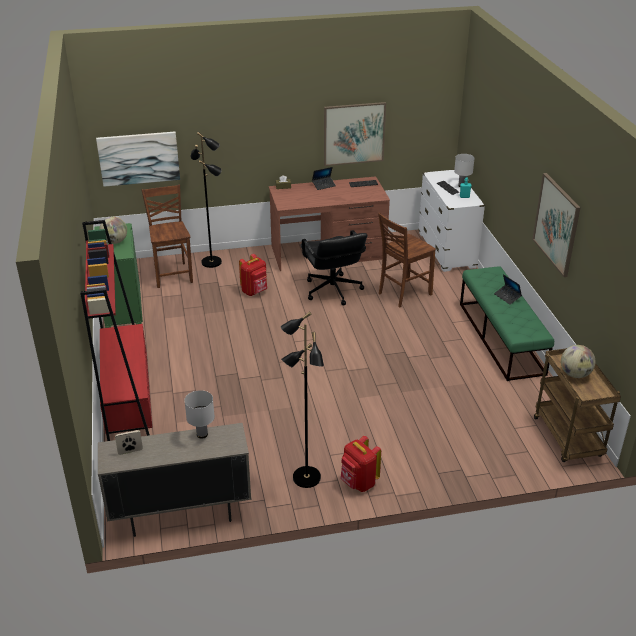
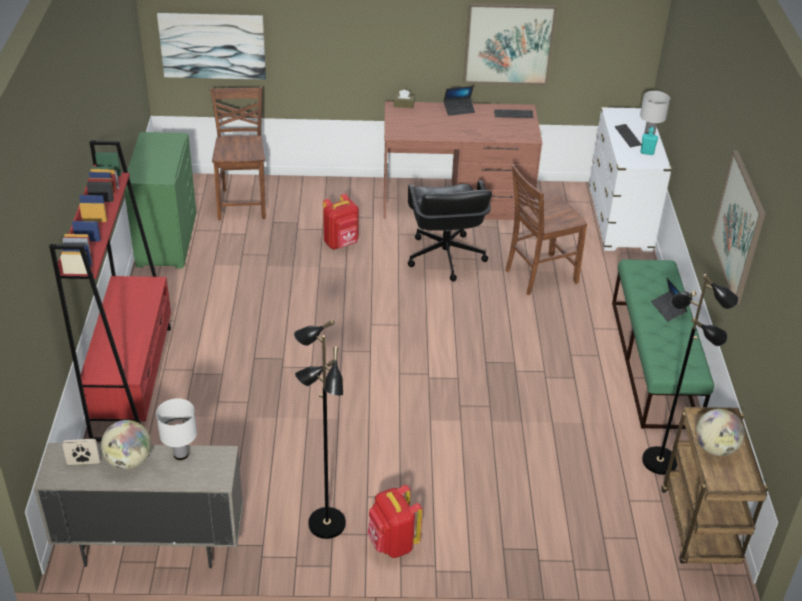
camera: 10 degrees right, 5 degrees up
(115, 242) = (158, 158): globe -> globe (129, 461)
(212, 262) = (299, 192): black floor lamp -> black floor lamp (660, 461)

